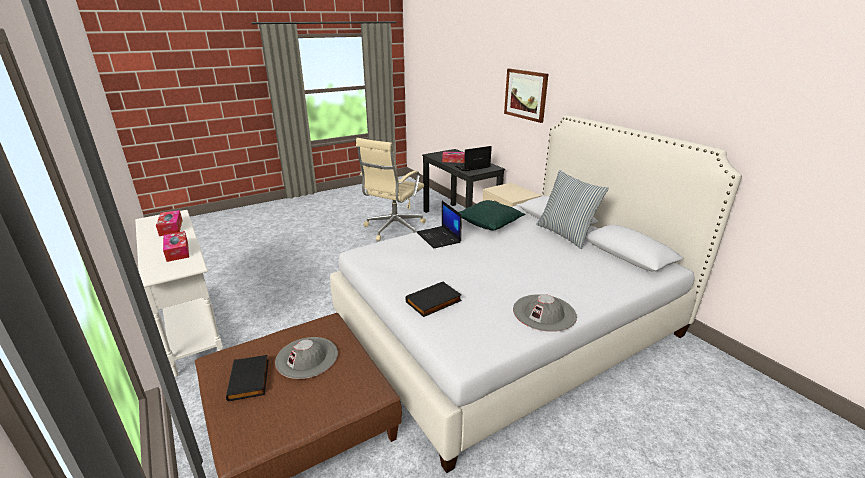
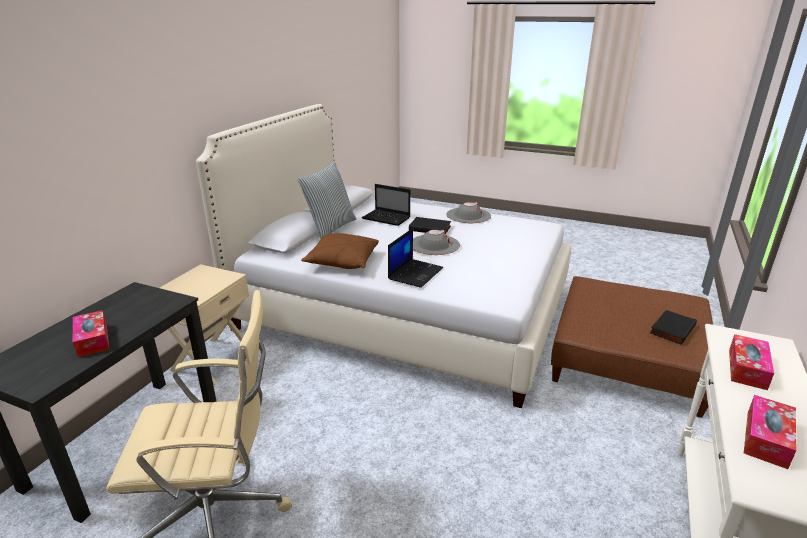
camera: 125 degrees left, 0 degrees up
(307, 357) = (617, 316): grey hat -> grey hat (434, 245)
(434, 302) = (517, 244): black book -> black book (430, 228)
(471, 167) = (139, 309): laptop -> laptop (387, 218)
(490, 223) = (342, 262): green pillow -> brown pillow
(526, 94) = (120, 141): picture -> none

